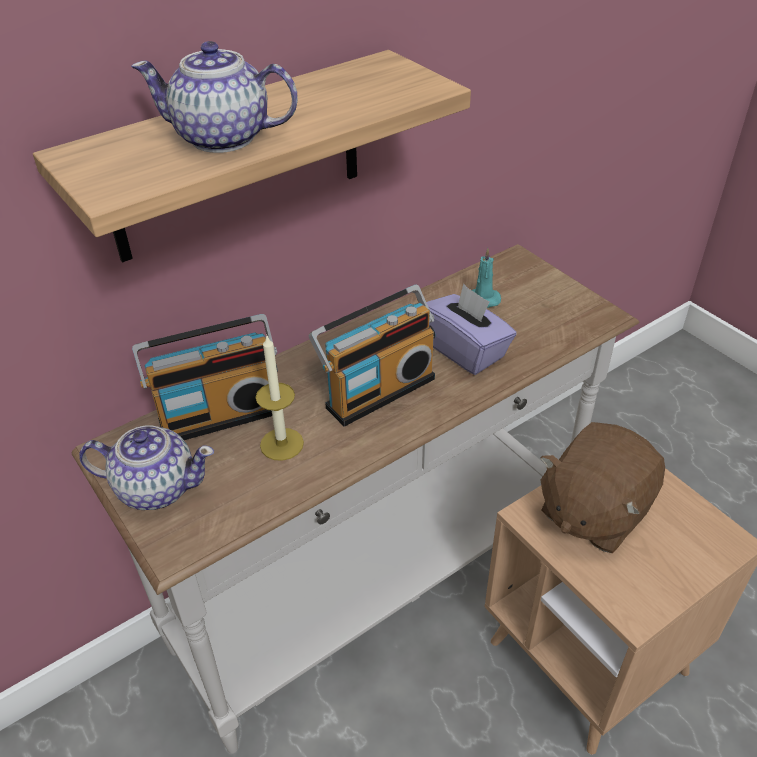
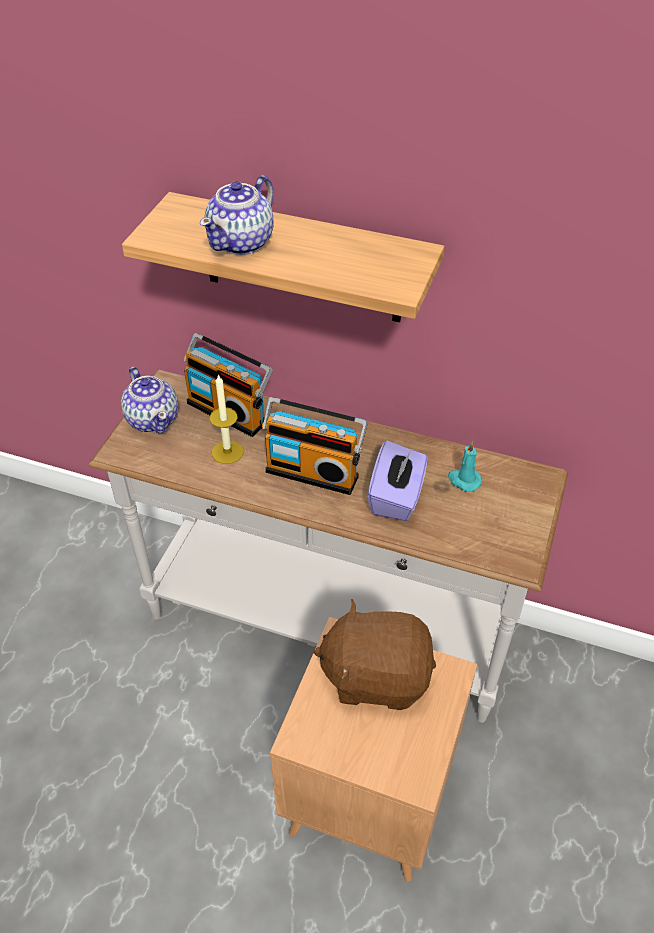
camera: 55 degrees right, 5 degrees up
(223, 138) = (242, 242): teapot -> teapot turned 120 degrees counterclockwise

